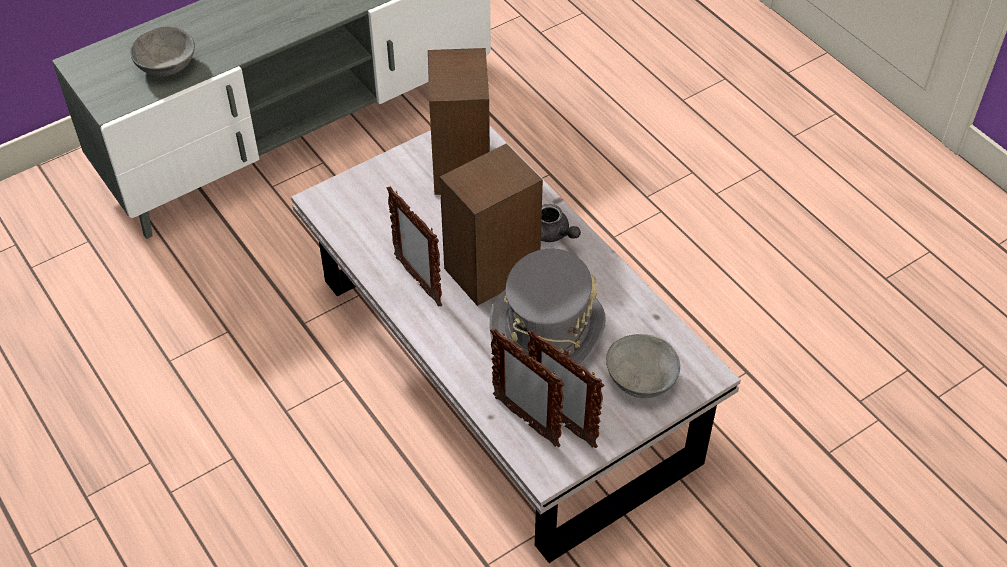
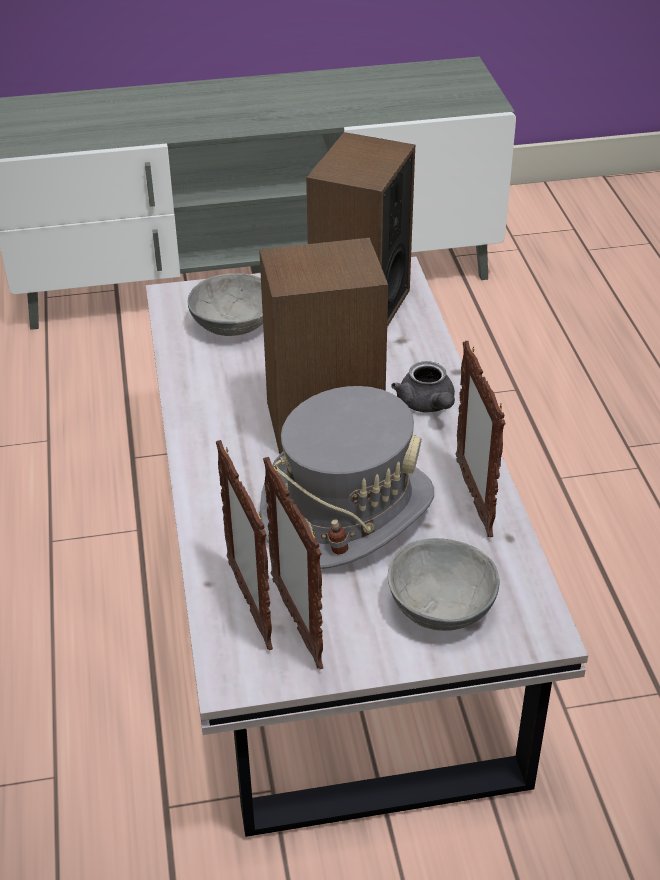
camera: 25 degrees right, 10 degrees down
(165, 65) = (92, 126): grey bowl -> grey bowl (232, 323)
(418, 281) = (226, 406): picture frame -> picture frame (473, 497)

